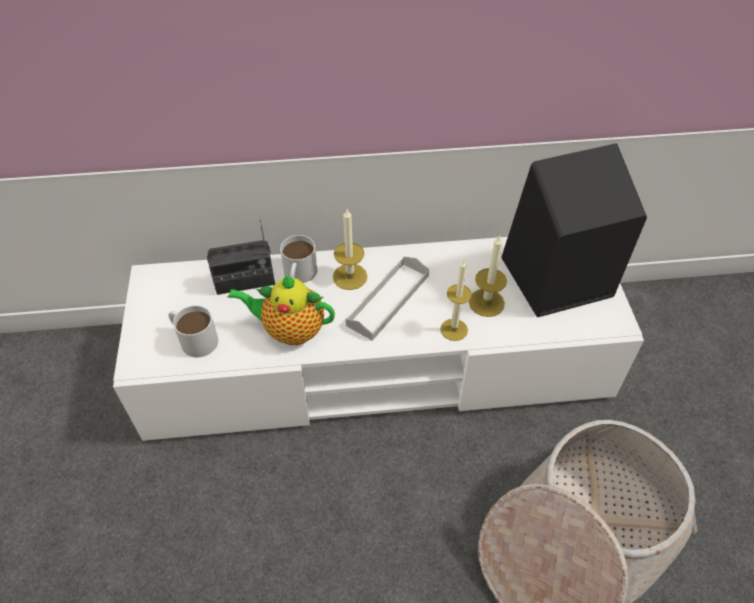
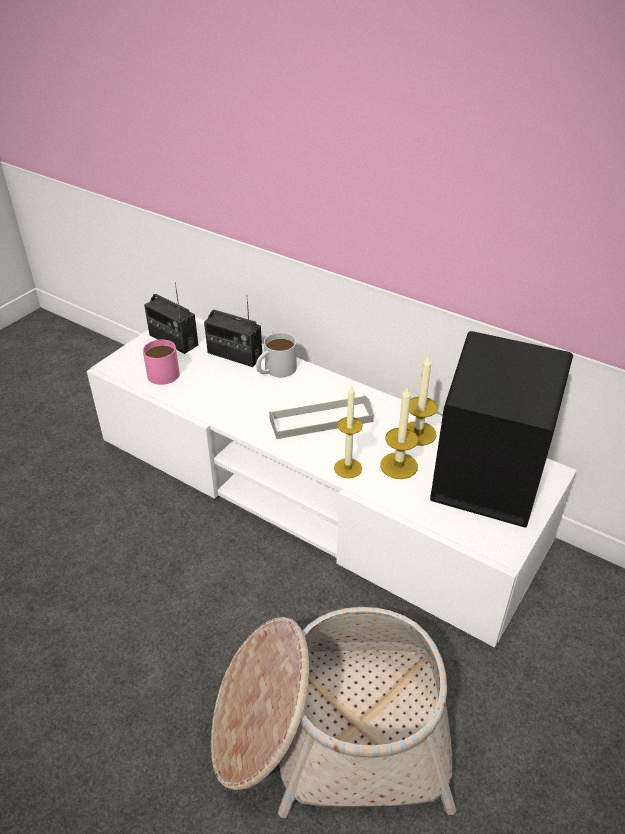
camera: 40 degrees right, 10 degrees down
(167, 301) = (173, 340): none -> radio
(194, 338) = (162, 370): white mug -> pink mug
(290, 330) = (228, 400): teapot -> none
(350, 276) = (311, 390): candle -> candle (418, 433)

